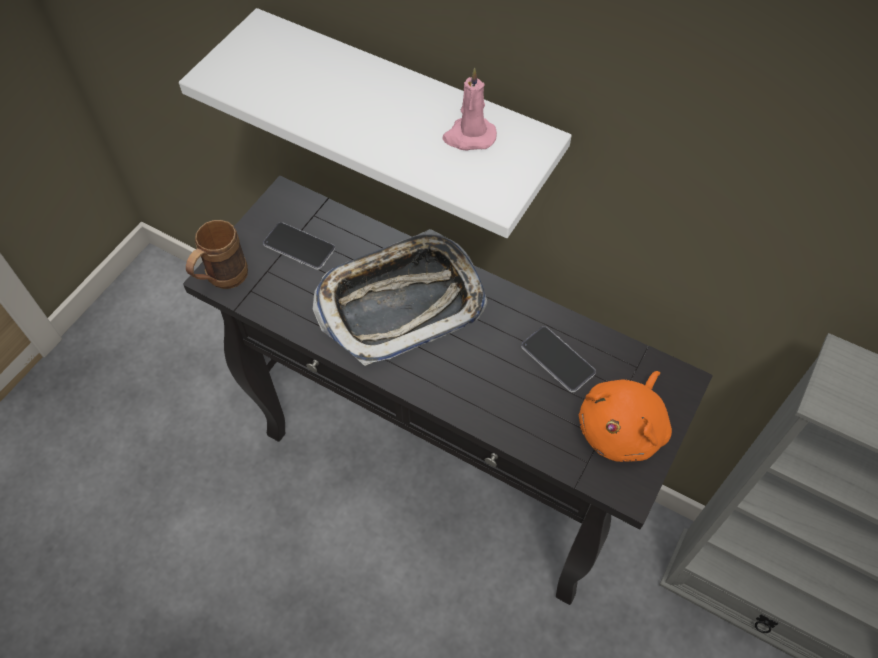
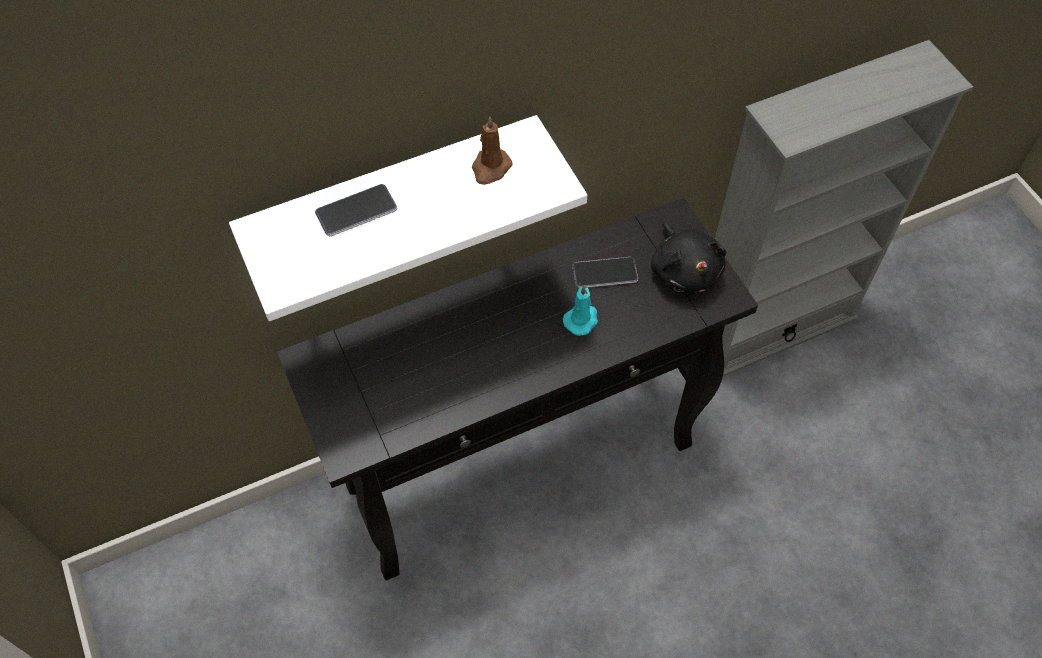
camera: 55 degrees left, 0 degrees up
(221, 280) = (352, 451): brown mug -> none
(299, 247) = (366, 377): phone -> phone (356, 211)
(401, 302) = (478, 338): tray -> none
(469, 136) = (490, 168): pink candle -> brown candle
(488, 371) = (581, 320): none -> turquoise candle
(623, 428) = (684, 271): orange plush toy -> black plush toy

